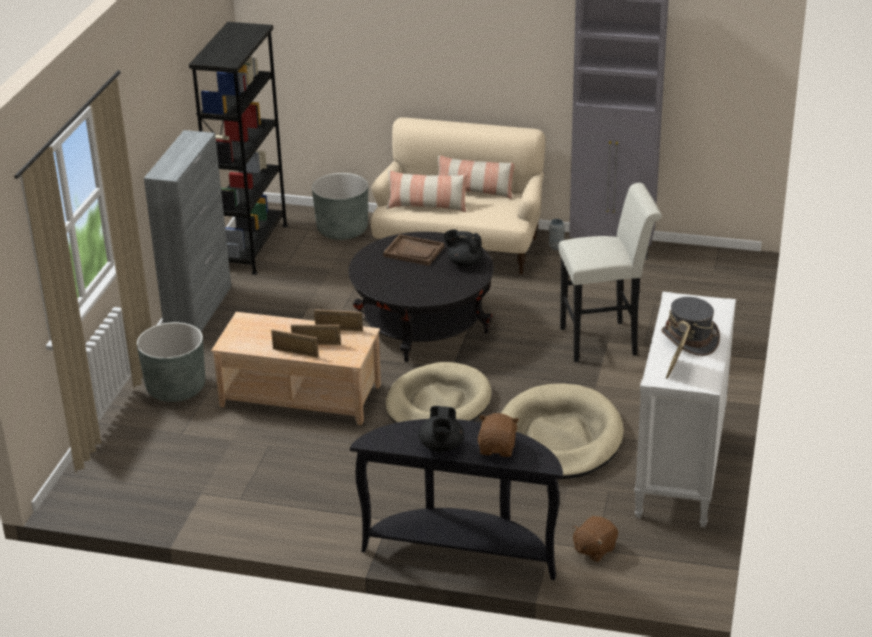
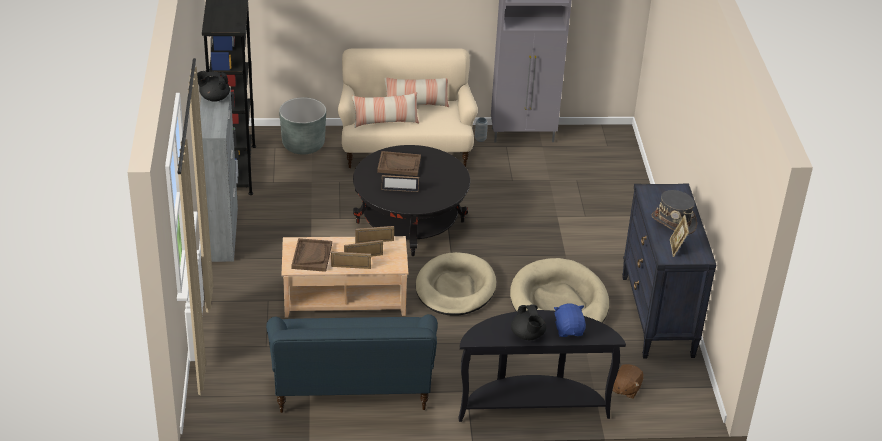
camera: 20 degrees left, 5 degrees up
(176, 388) = (240, 306): grey planter -> none
(255, 495) = (352, 388): none -> blue sofa
(257, 335) = (311, 256): none -> brown tray
(399, 278) = (400, 190): none -> picture frame
(464, 263) = (443, 169): black teapot -> black teapot (214, 98)
(497, 448) = (569, 330): brown plush toy -> blue plush toy
(605, 341) = (554, 216): white stool -> none
(680, 472) = (658, 316): white dresser -> black dresser

